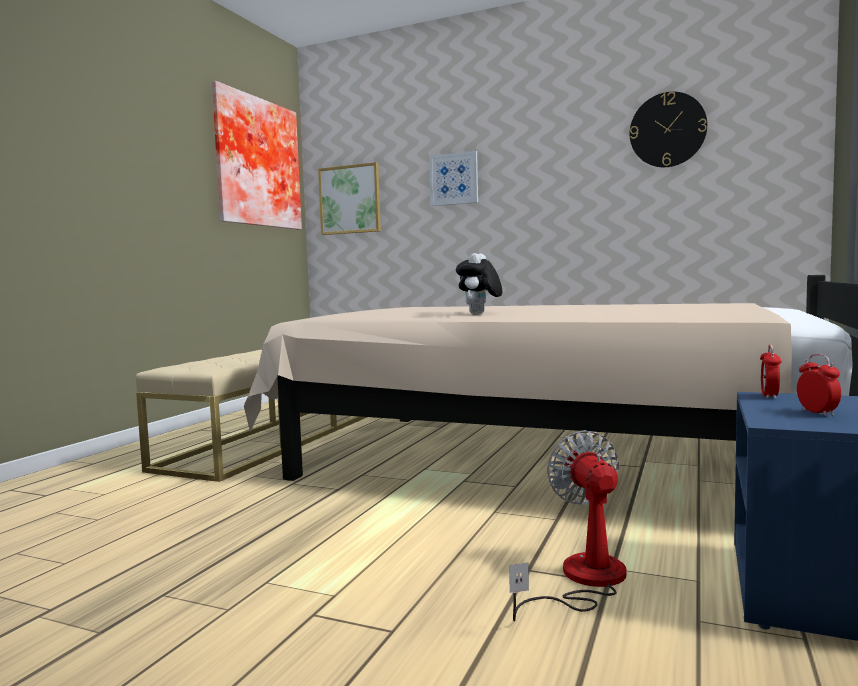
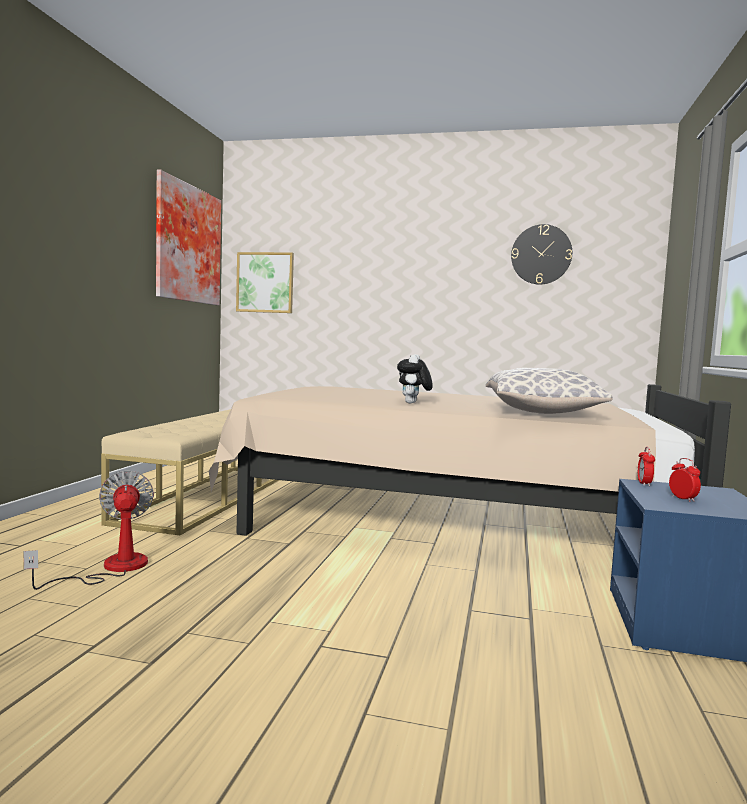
camera: 10 degrees left, 0 degrees up
(454, 179) = (361, 275): picture -> none
(582, 581) = (512, 618): fan -> fan (111, 569)
(639, 314) = (541, 412): none -> pillow

